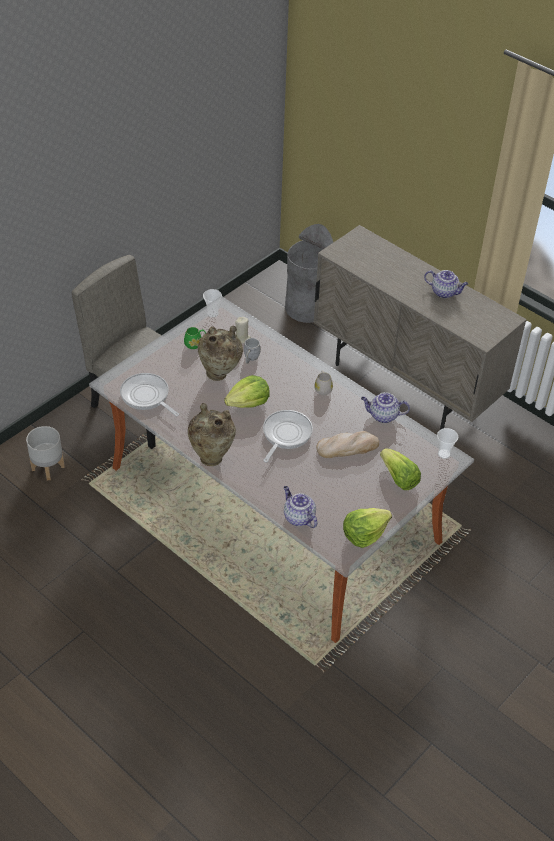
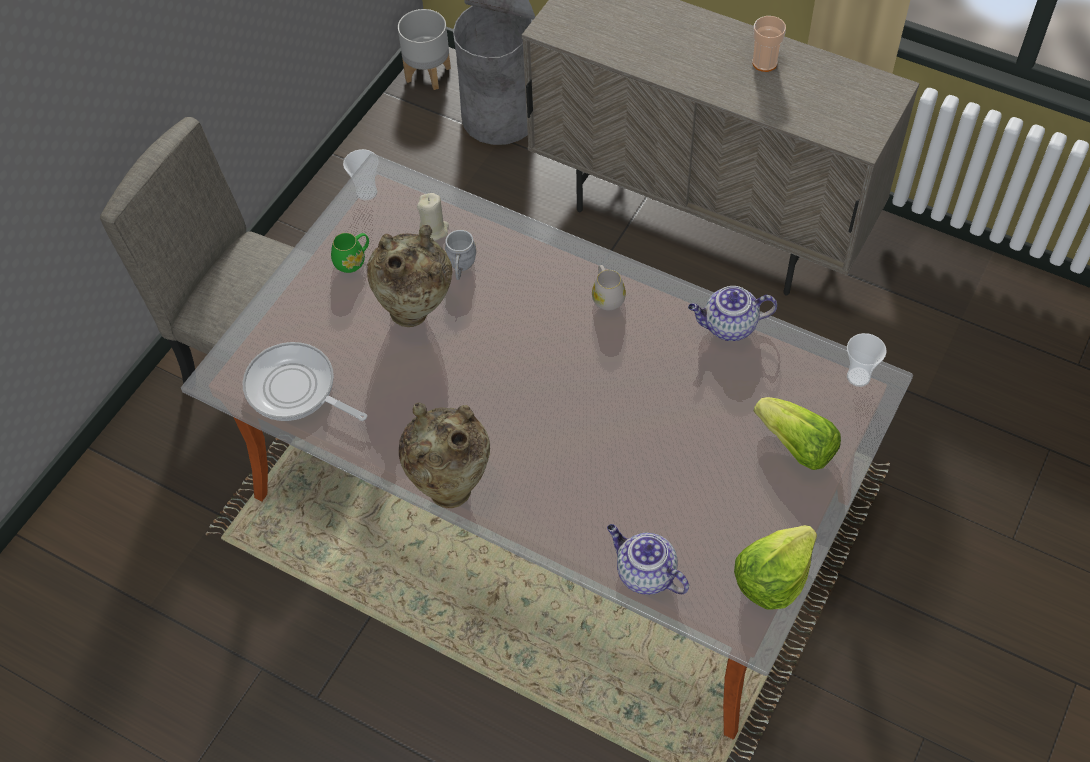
camera: 10 degrees left, 10 degrees up
(48, 467) = (141, 524): grey planter -> grey planter (428, 73)
(248, 403) = (484, 358): lettuce -> none
(285, 435) = (569, 407): frying pan -> none
(347, 447) = (687, 405): bread -> none
(444, 292) = (764, 63): teapot -> cup

